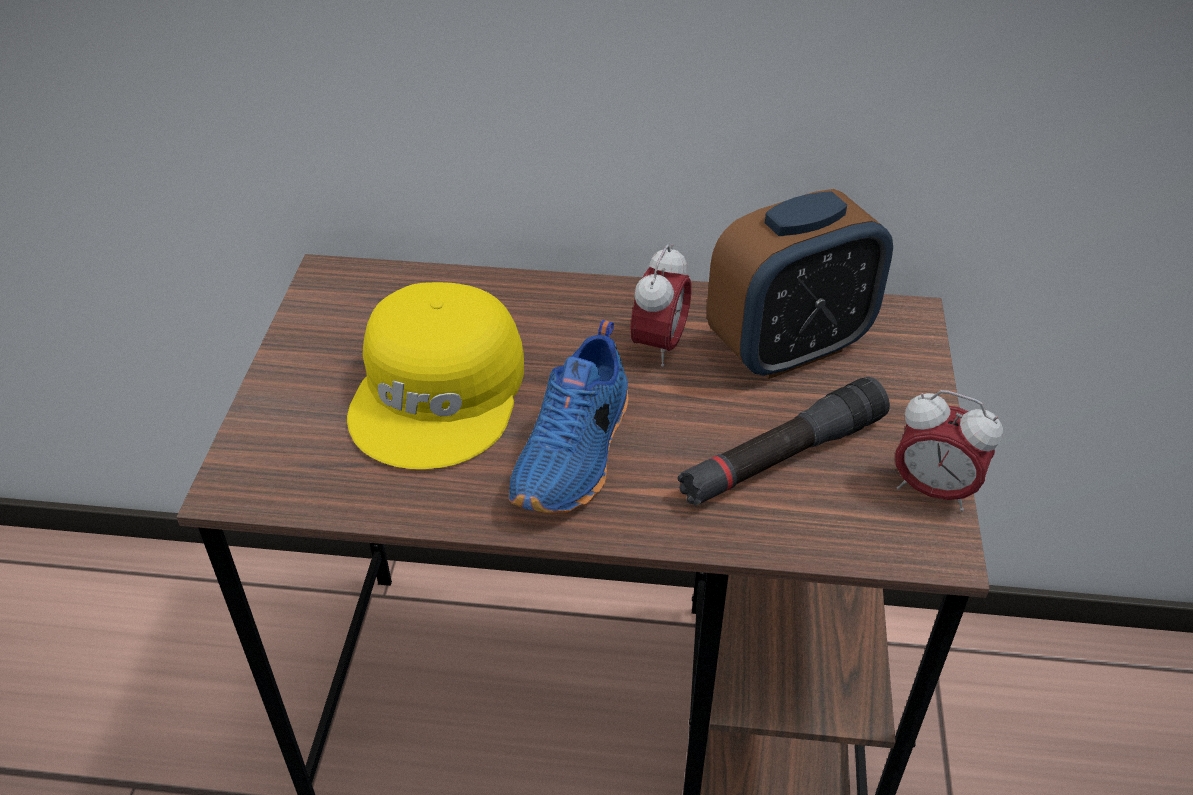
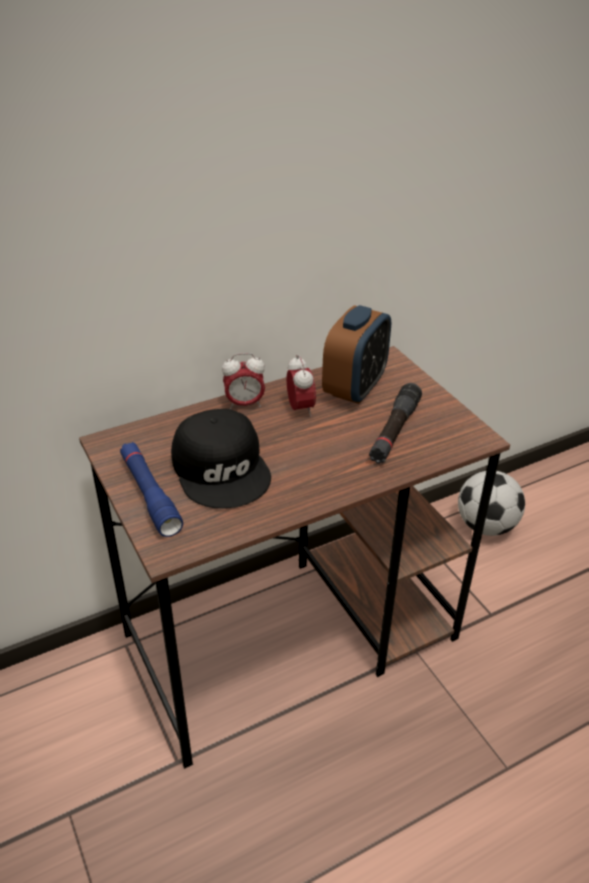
camera: 35 degrees left, 5 degrees down
(302, 385) = (150, 495): none -> blue flashlight
(441, 392) = (222, 468): yellow cap -> black cap
(576, 453) = (311, 466): blue shoe -> none
(932, 490) = (460, 419): alarm clock -> alarm clock (244, 404)
(1075, 709) = (486, 526): none -> football

